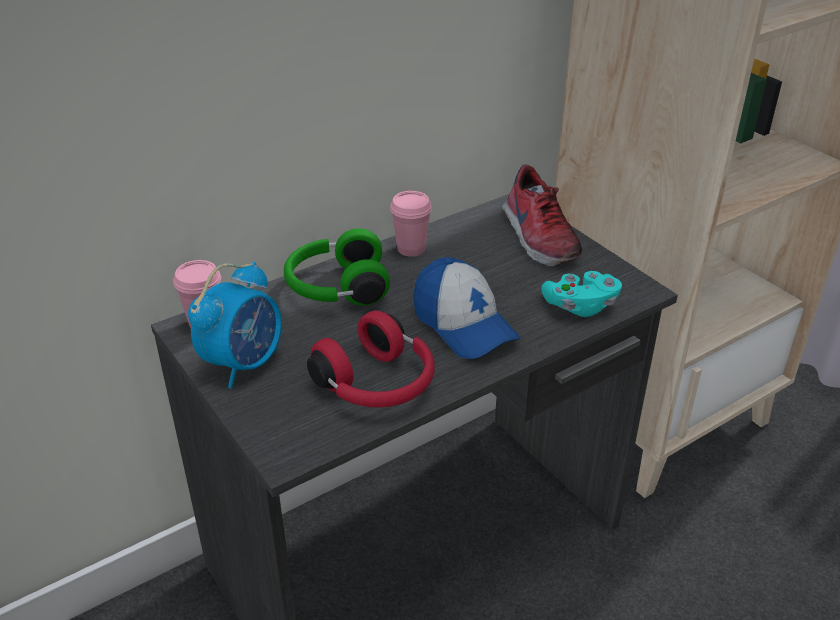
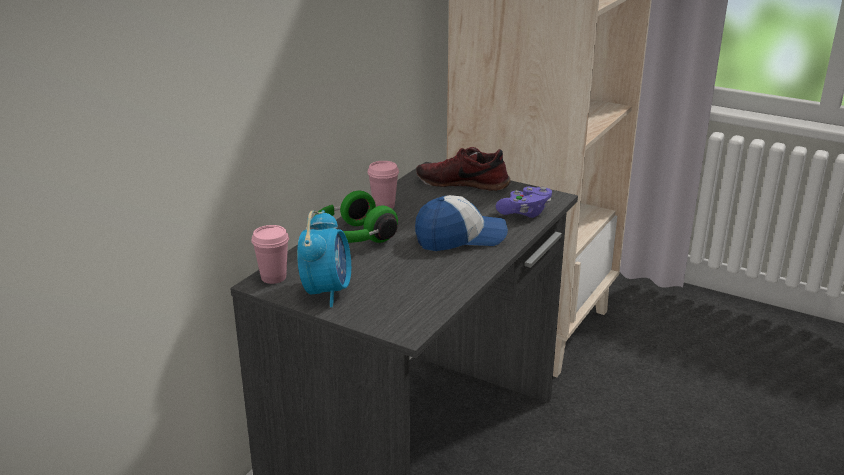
camera: 25 degrees left, 10 degrees down
(377, 385) = (433, 281): red headphones -> none
(464, 325) = (460, 238): cap -> cap turned 45 degrees counterclockwise
(536, 237) = (463, 183): shoe -> shoe turned 150 degrees clockwise
(580, 306) = (525, 213): turquoise game controller -> purple game controller

